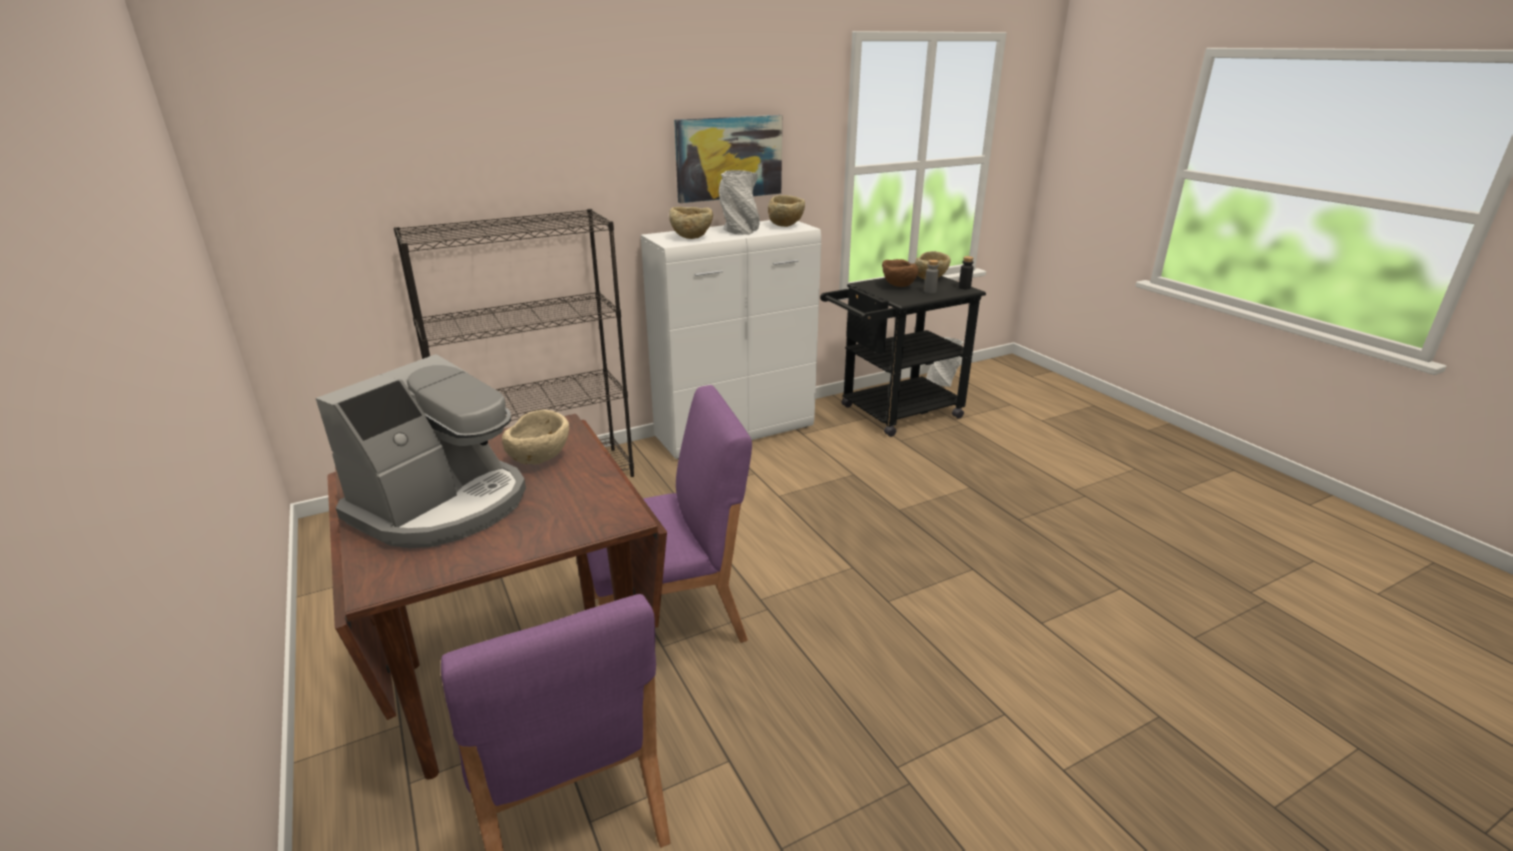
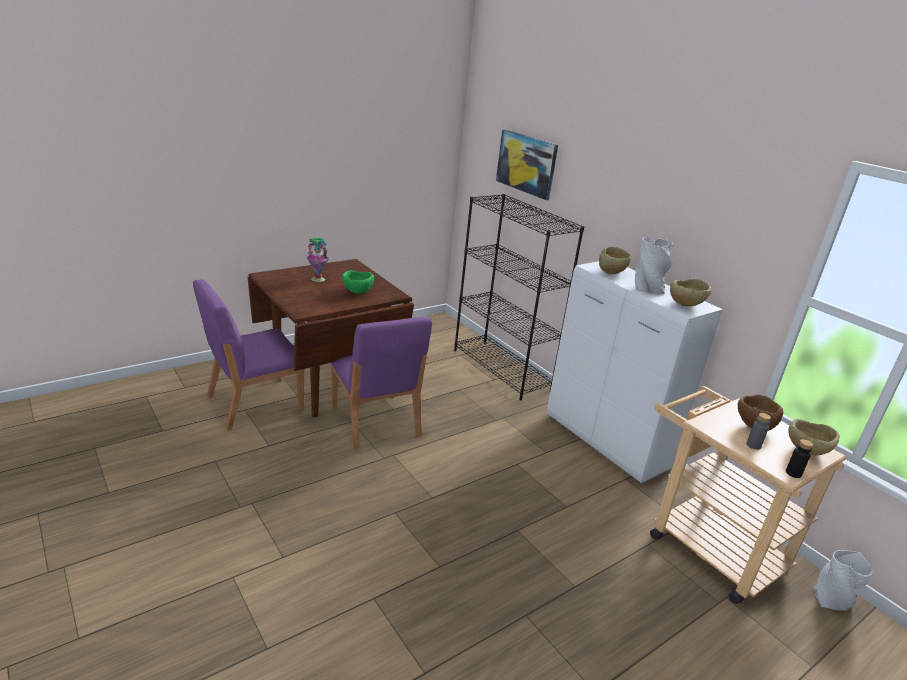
camera: 80 degrees right, 0 degrees up
(443, 505) = (318, 279): coffee machine -> vase
(540, 460) = (357, 293): beige bowl -> green bowl
(729, 158) = (688, 234): picture -> picture (526, 163)
(892, 414) = (706, 544): black cart -> beige cart

